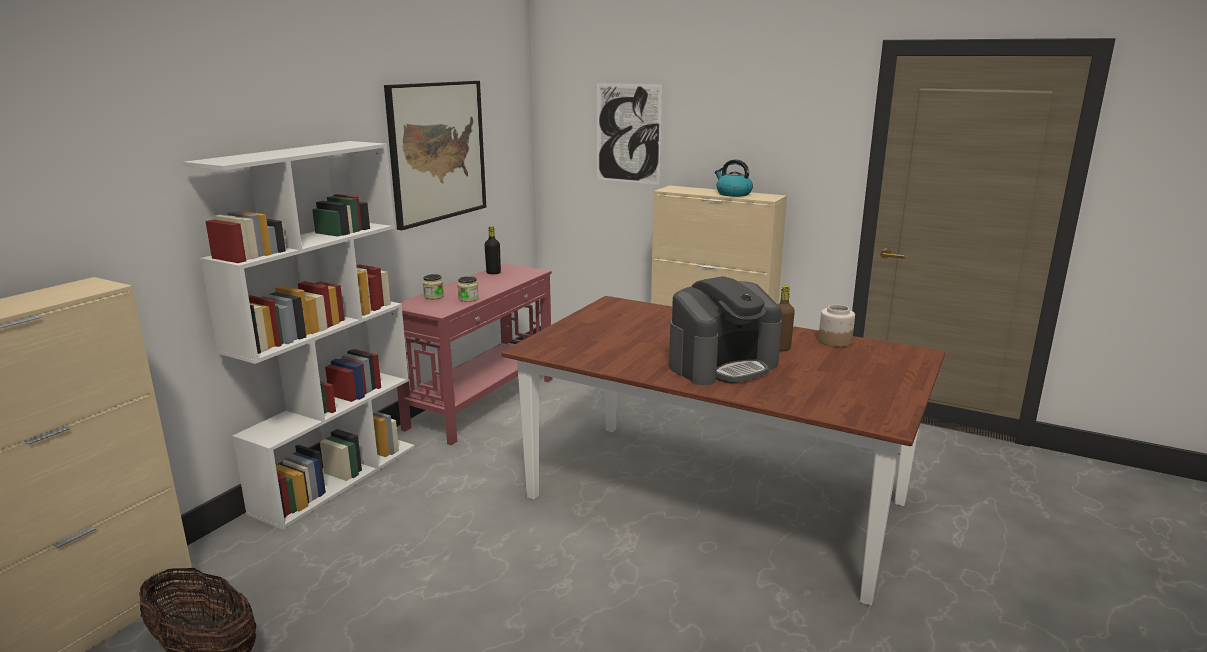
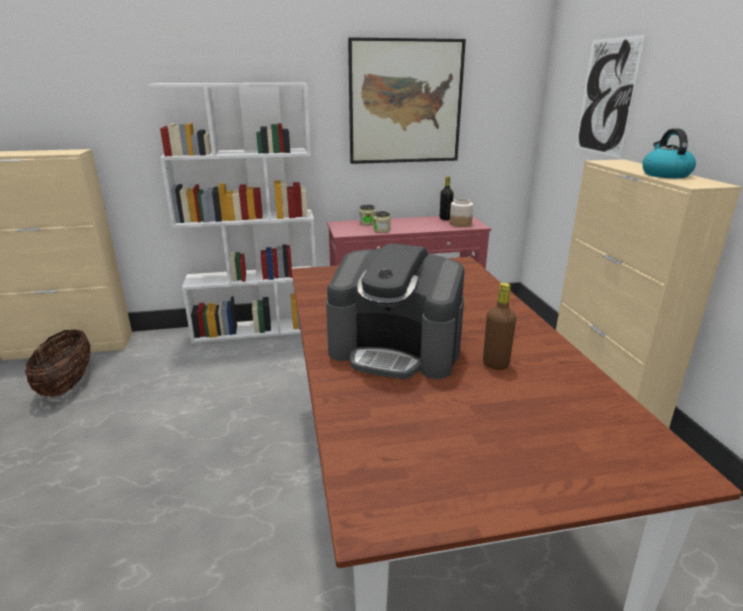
camera: 50 degrees right, 5 degrees up
(834, 341) = (584, 388): jar -> jar (460, 224)

